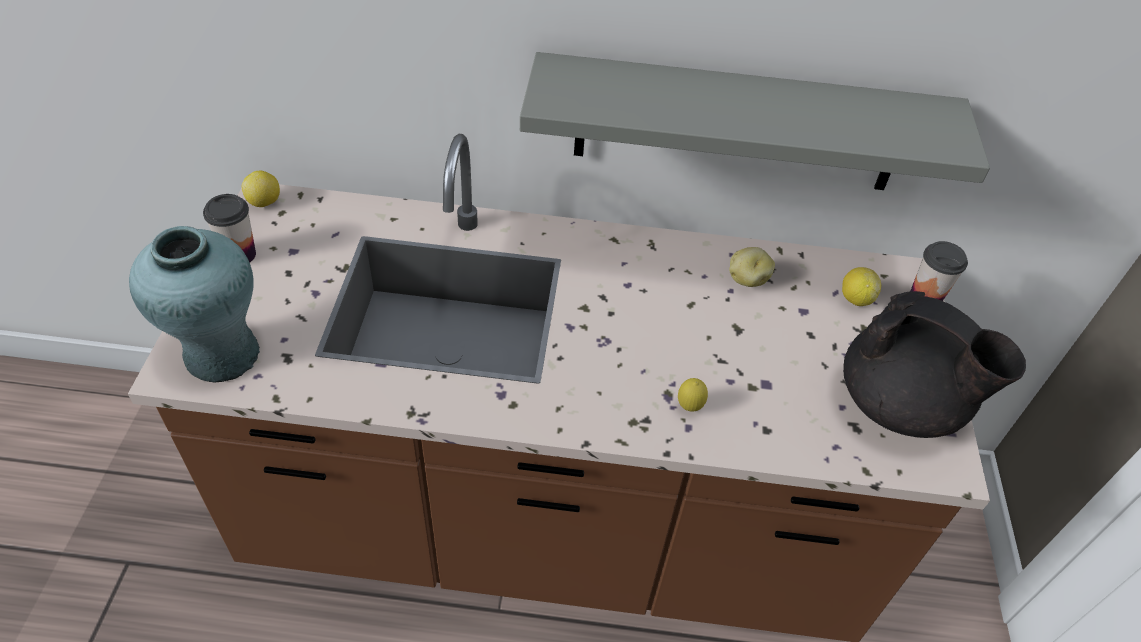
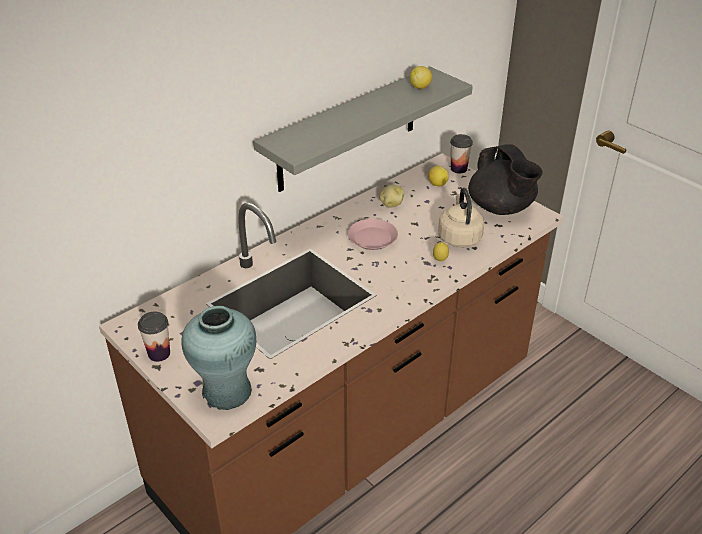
camera: 45 degrees left, 10 degrees down
(265, 202) = (129, 326): lemon -> lemon (420, 87)
(651, 305) = (372, 238): none -> pink plate
(769, 396) = (459, 237): none -> beige kettle
(900, 405) = (501, 208): black teapot -> black teapot turned 75 degrees clockwise

